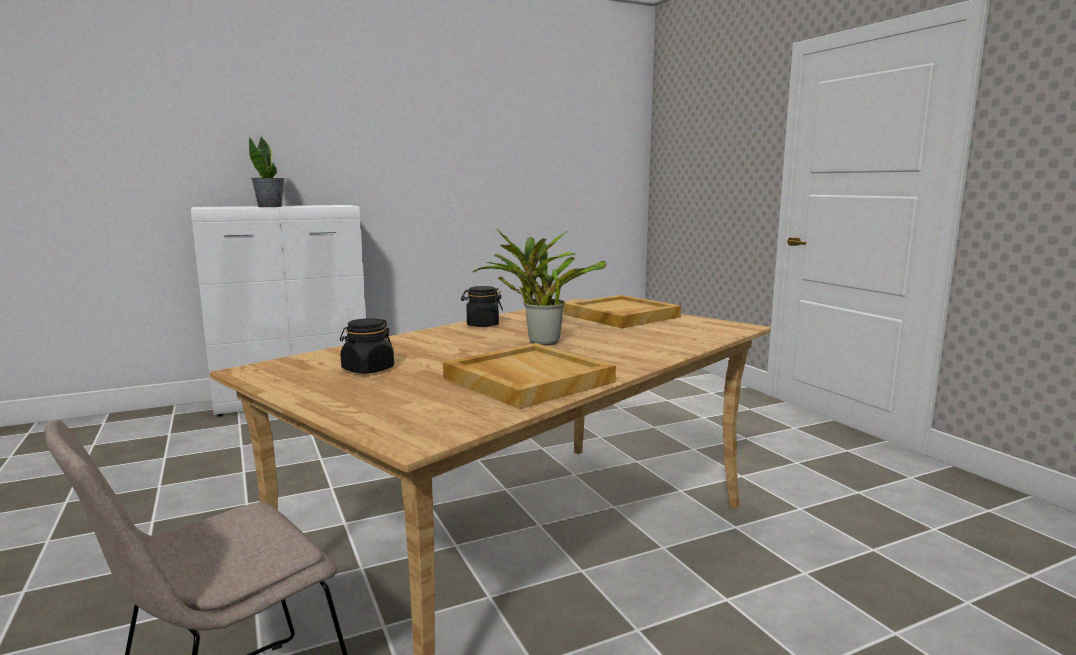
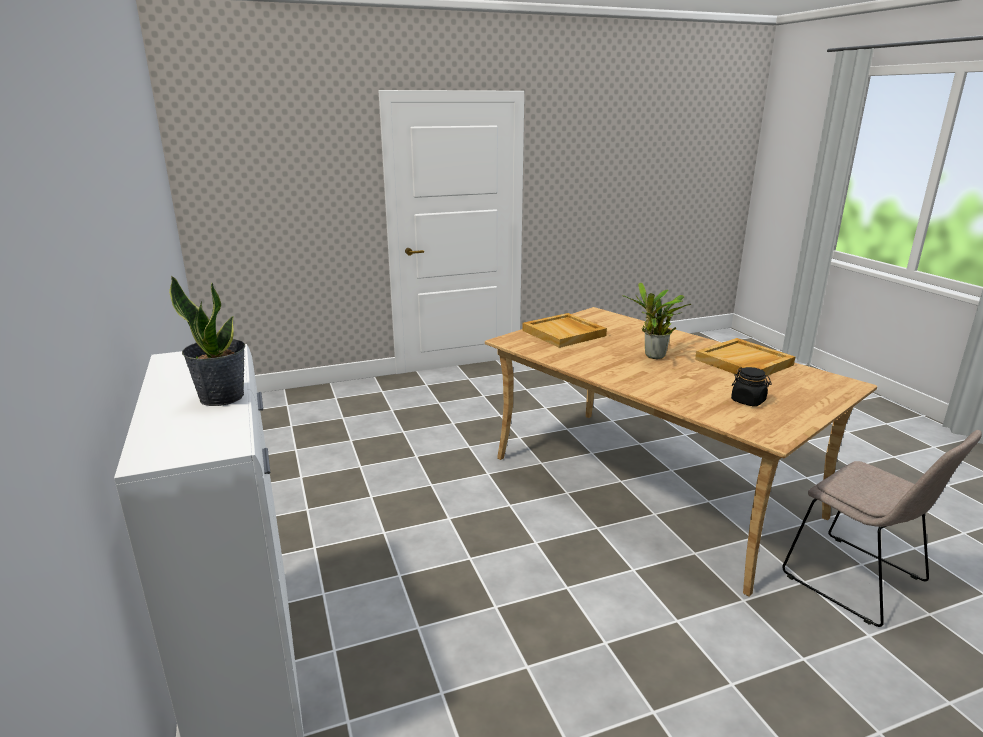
camera: 85 degrees left, 10 degrees up
(482, 324) = (601, 371): black jar -> none

